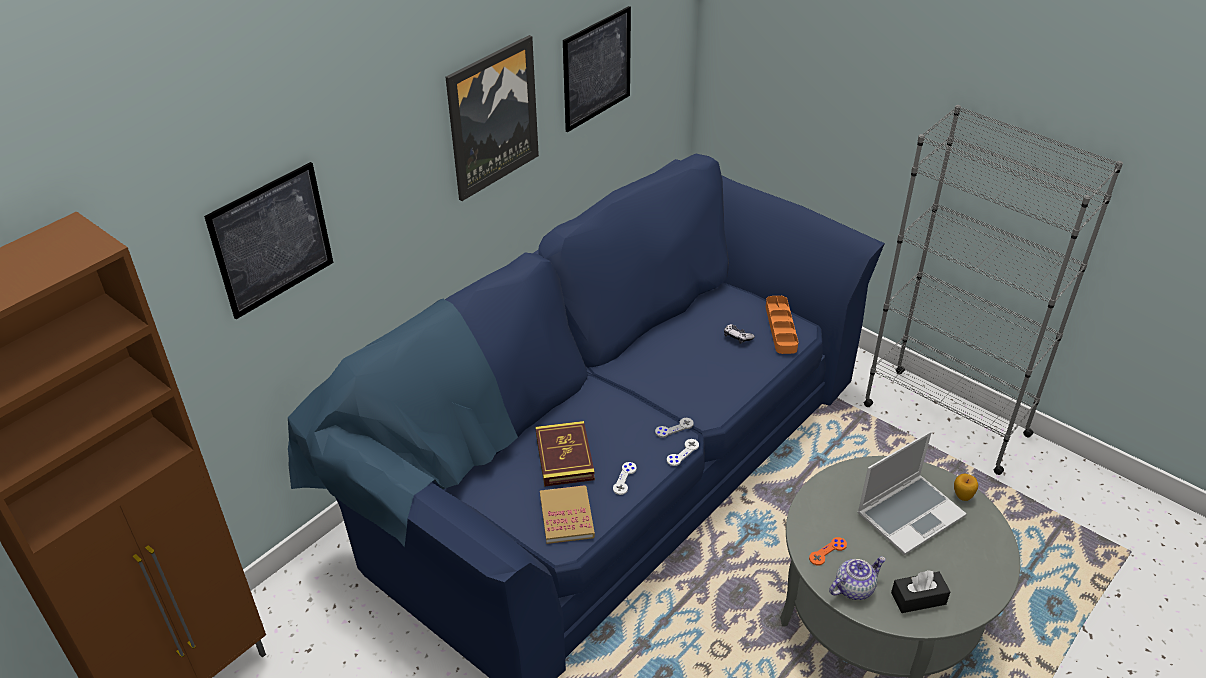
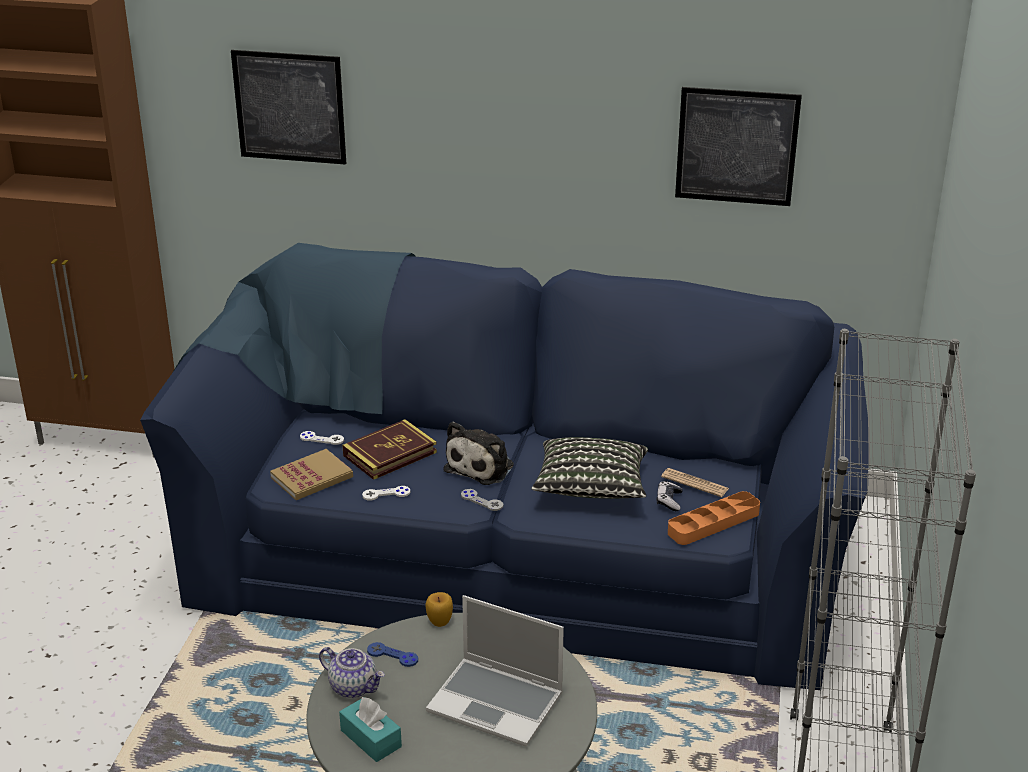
camera: 60 degrees right, 10 degrees down
(492, 117) = (565, 124): picture -> none
(625, 411) = (482, 466): none -> plush toy
(682, 453) = (450, 516): white game controller -> white game controller (322, 439)
(694, 367) = (591, 488): none -> pillow
(727, 316) = (694, 483): none -> newspaper
(827, 552) = (392, 655): orange game controller -> blue game controller
(918, 598) = (371, 738): black tissue box -> turquoise tissue box
(962, 496) = (561, 739): apple -> apple (439, 621)

